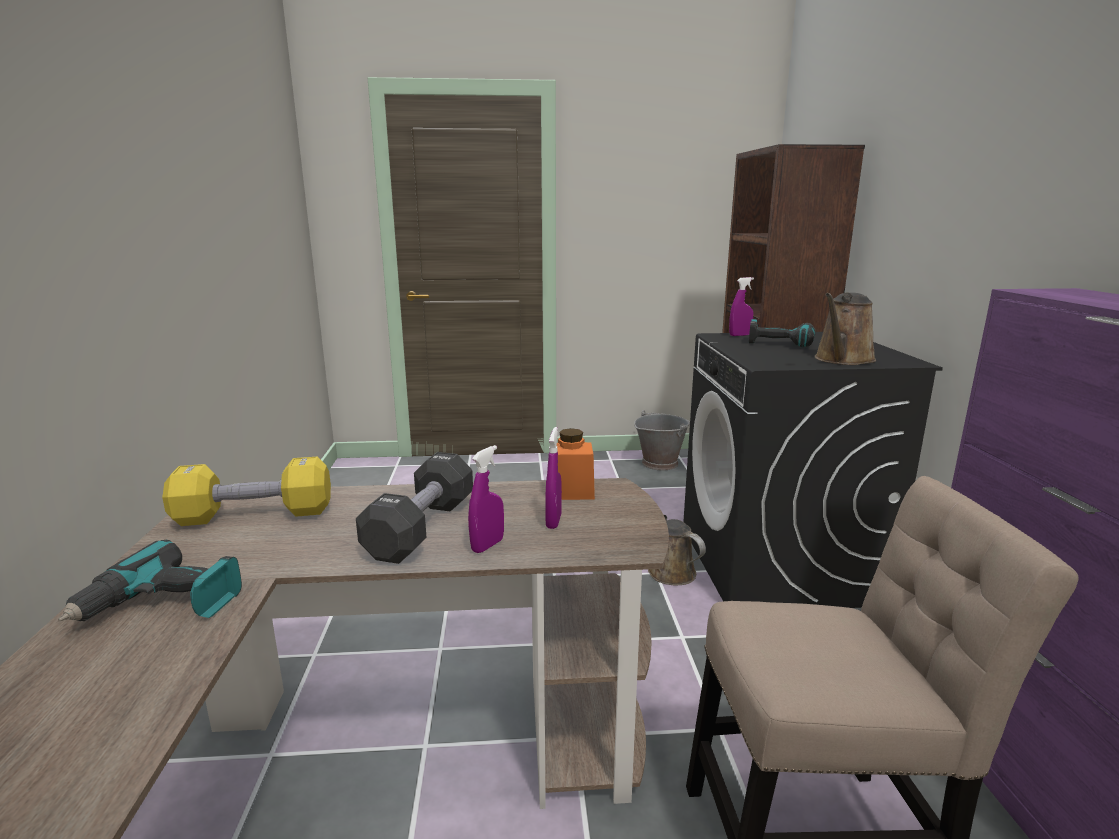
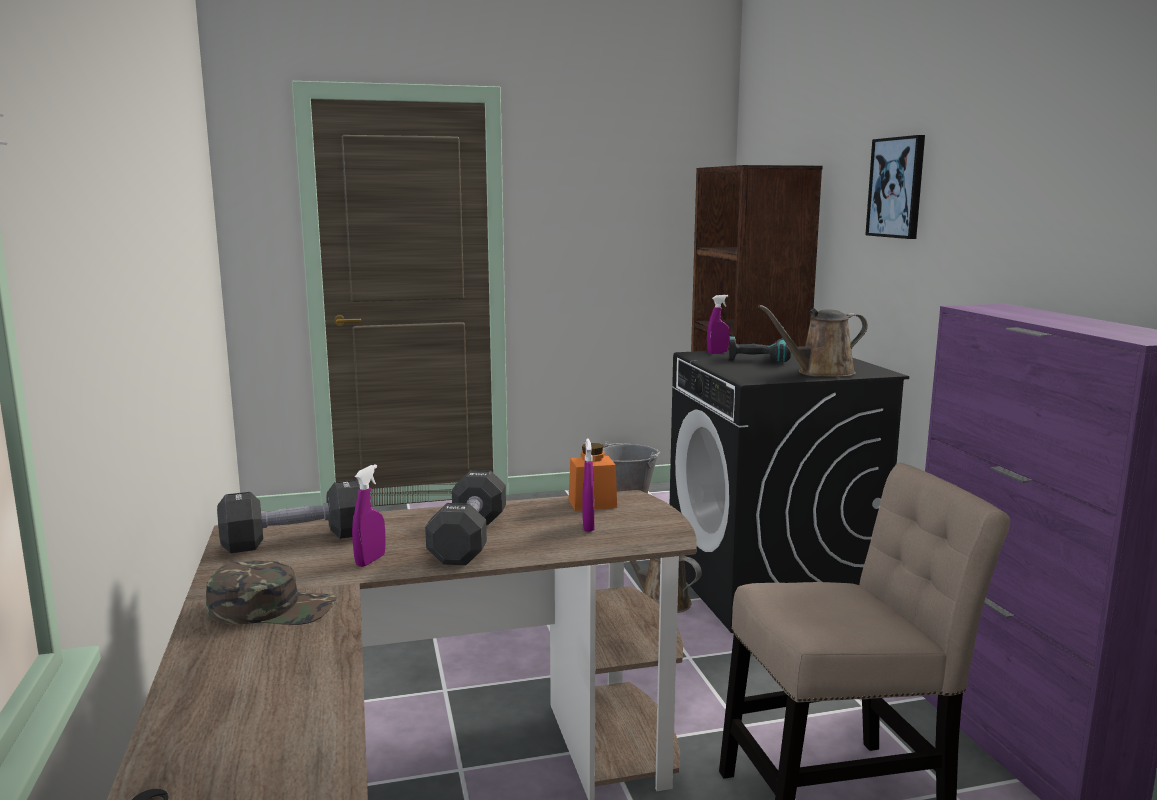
camera: 10 degrees left, 5 degrees down
(163, 605) = (272, 608): power drill -> green cap
(254, 515) = (297, 540): yellow dumbbell -> black dumbbell
(487, 545) = (538, 547): purple spray bottle -> purple spray bottle (370, 561)
(842, 360) = (820, 373): brown watering can -> brown watering can turned 45 degrees clockwise
(947, 160) = (897, 187): none -> picture

